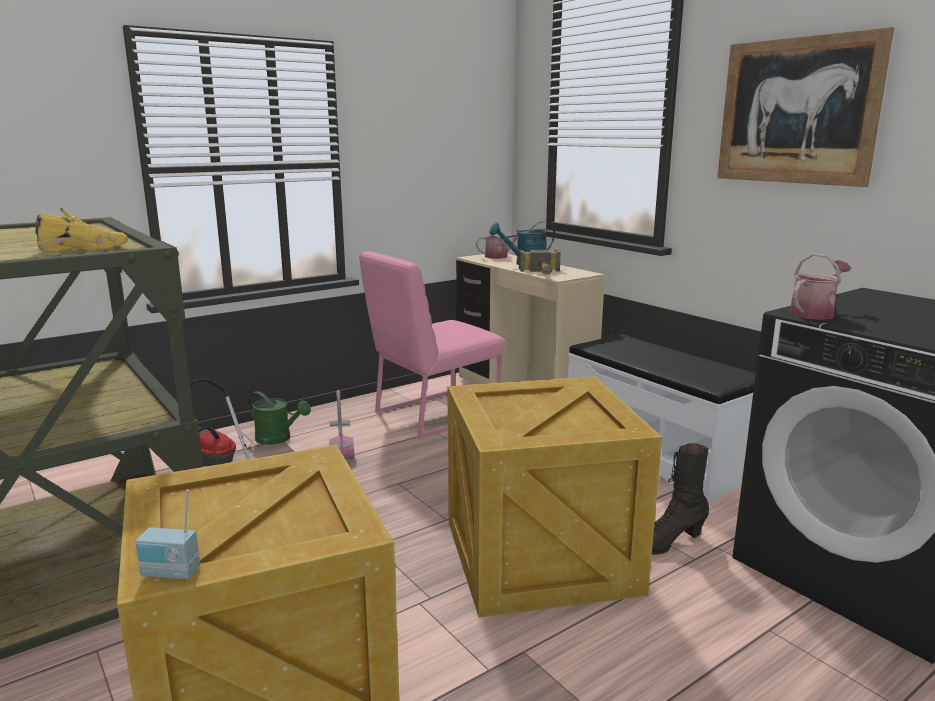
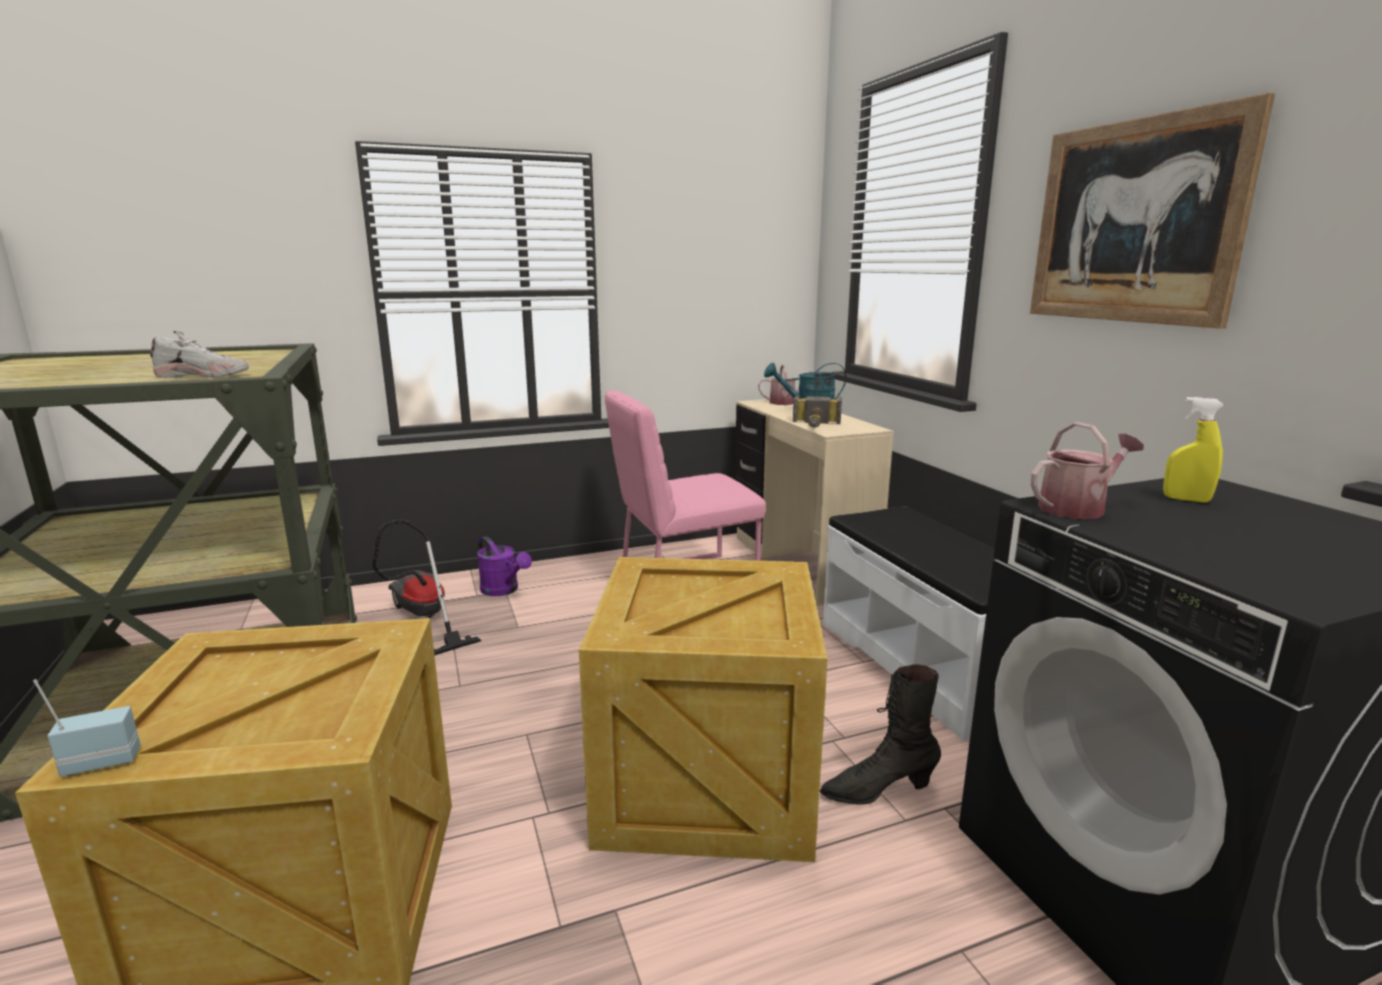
camera: 15 degrees right, 0 degrees up
(84, 249) = (204, 375): yellow shoe -> white shoe
(170, 573) = (102, 761): radio -> radio turned 135 degrees clockwise
(278, 439) = (504, 590): green watering can -> purple watering can
(341, 441) = (565, 601): vacuum cleaner -> none
(872, 303) = (1186, 499): none -> yellow spray bottle

